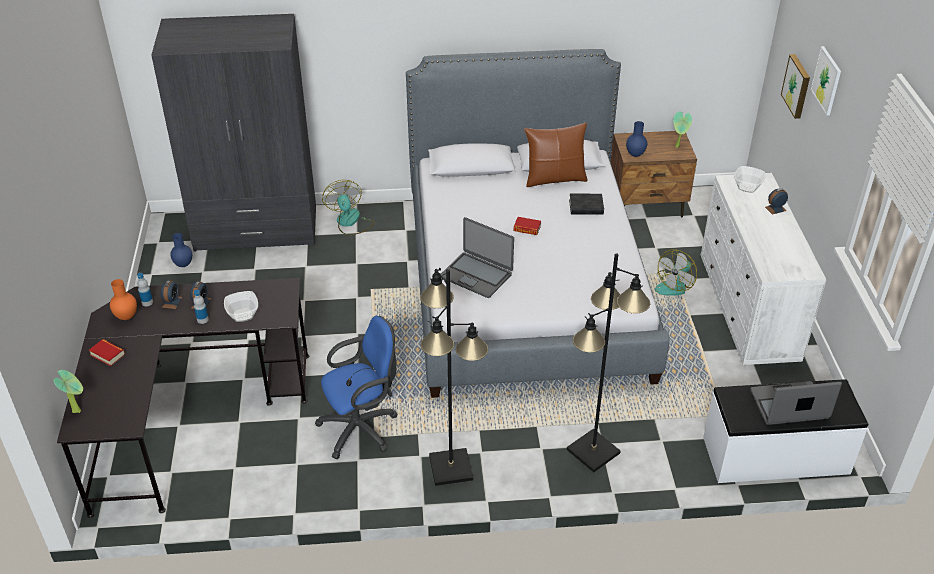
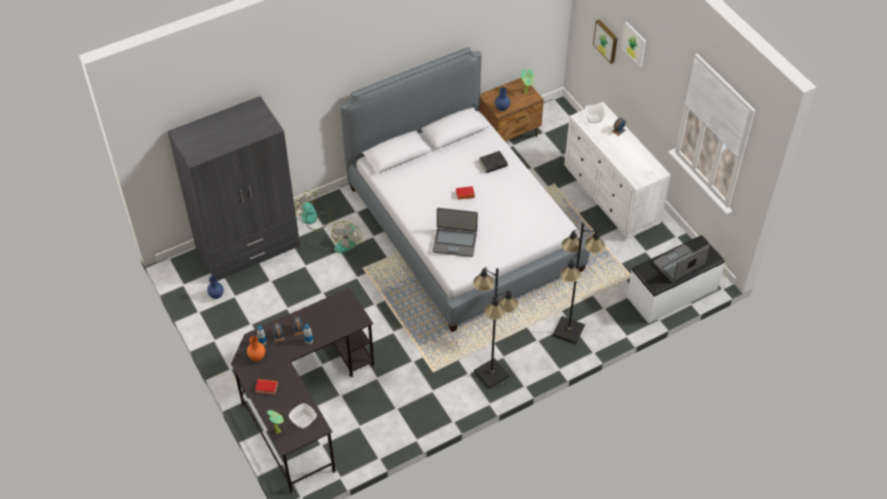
camera: 25 degrees left, 10 degrees up
(242, 315) = (332, 328): bowl -> bowl (303, 422)
(362, 428) = (421, 369): blue office chair -> none
(555, 179) = (460, 147): brown pillow -> none
(675, 285) = (558, 194): fan -> fan (347, 241)

